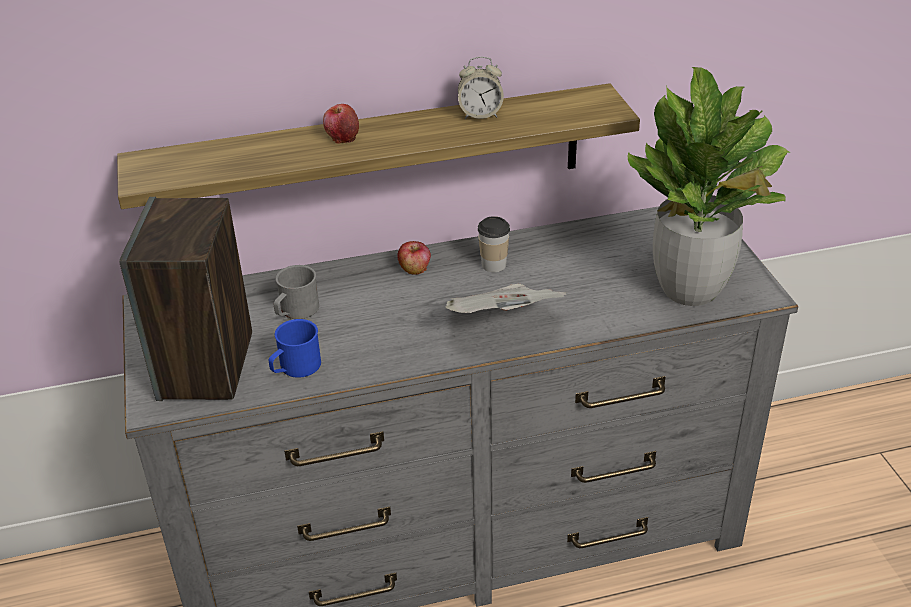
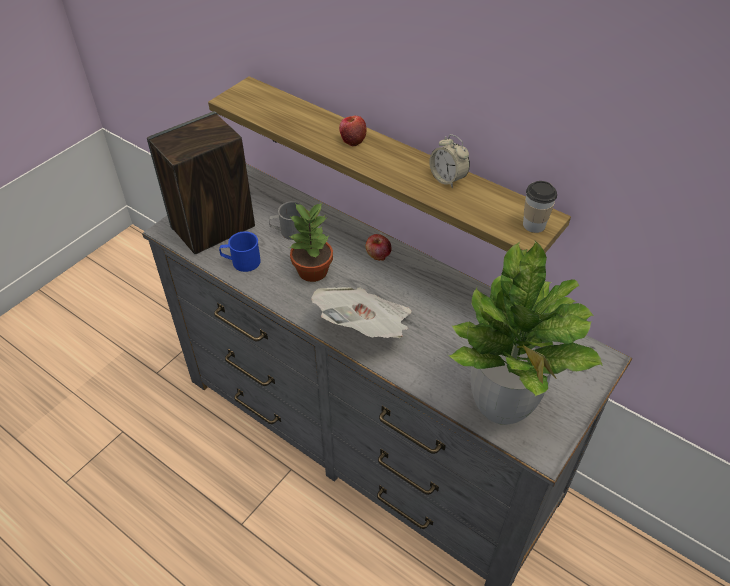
camera: 50 degrees right, 10 degrees up
(381, 322) = (313, 271): none -> potted plant
(494, 265) = (420, 288): cup -> cup (534, 225)

